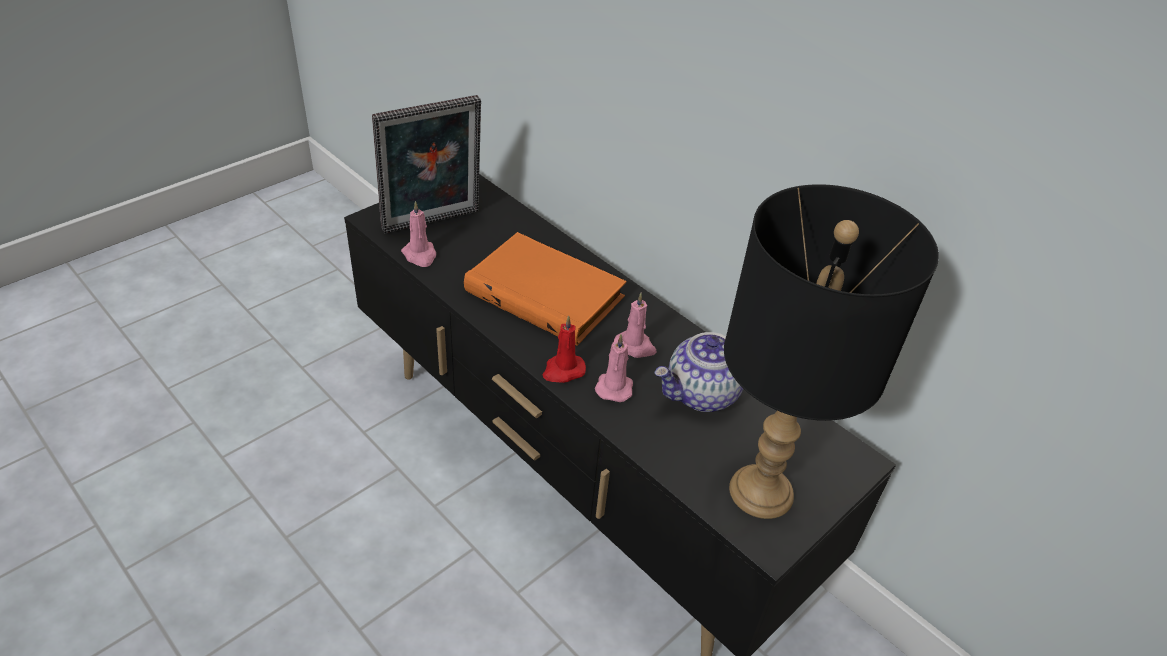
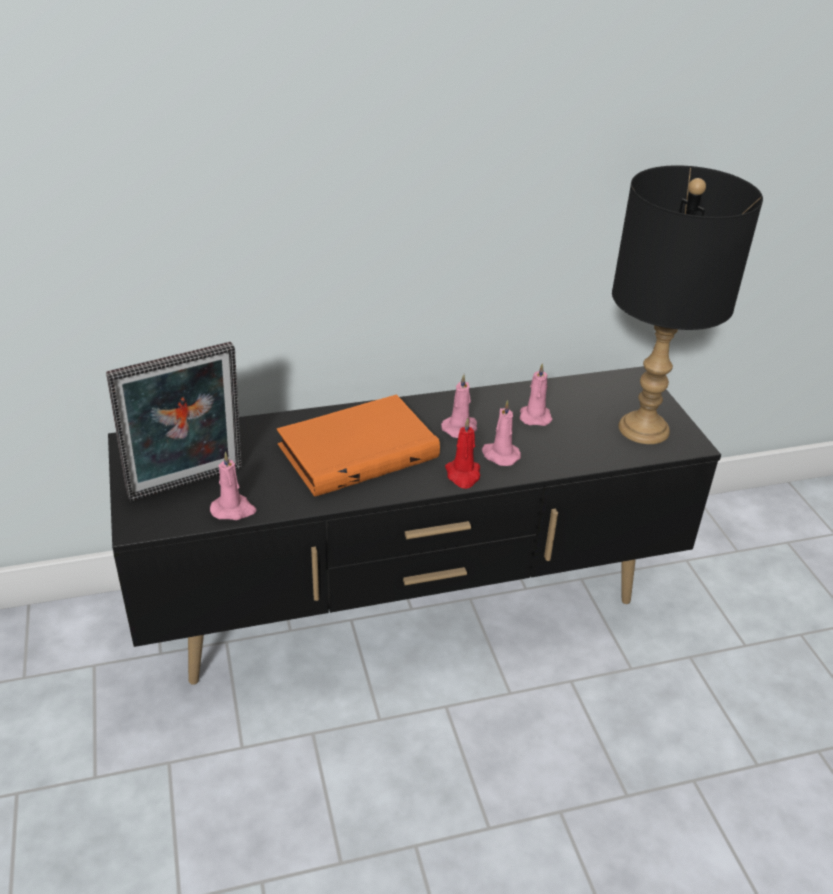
camera: 60 degrees left, 5 degrees down
(433, 223) = (188, 486): picture frame -> picture frame turned 60 degrees clockwise
(702, 394) = (535, 416): teapot -> pink candle

